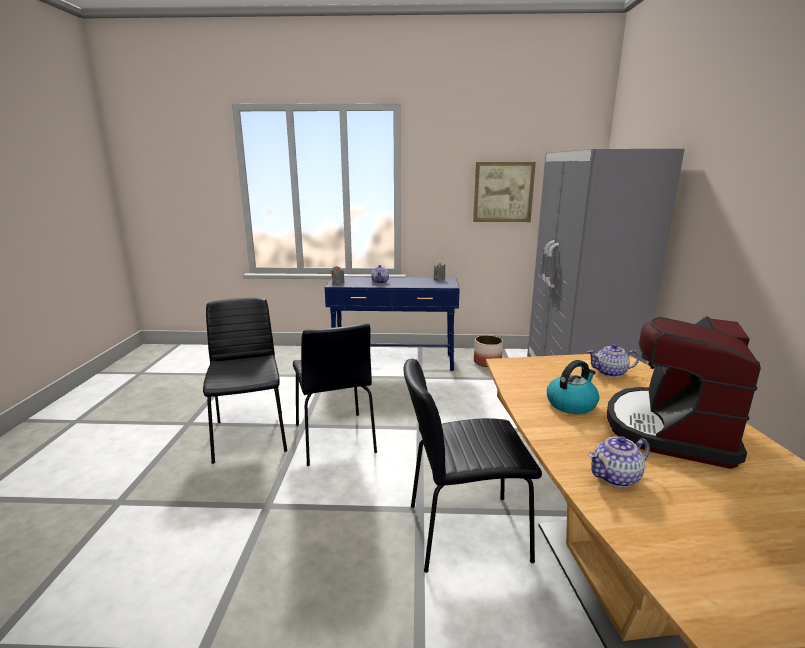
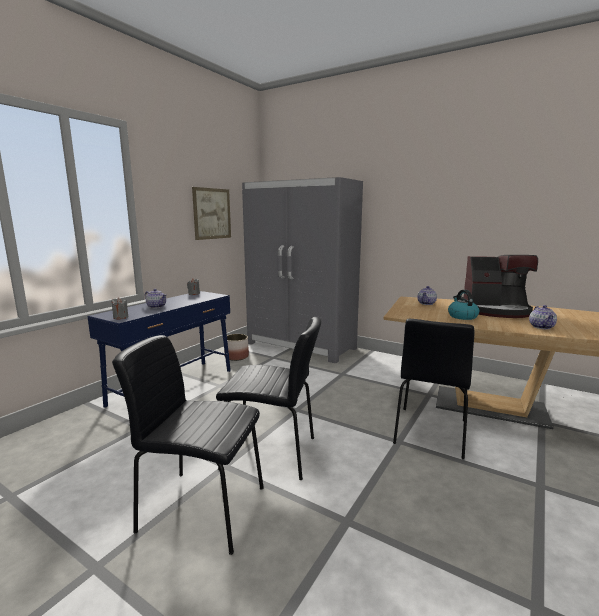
camera: 60 degrees left, 5 degrees down
(670, 429) = (495, 310): coffee machine -> coffee machine turned 45 degrees counterclockwise

